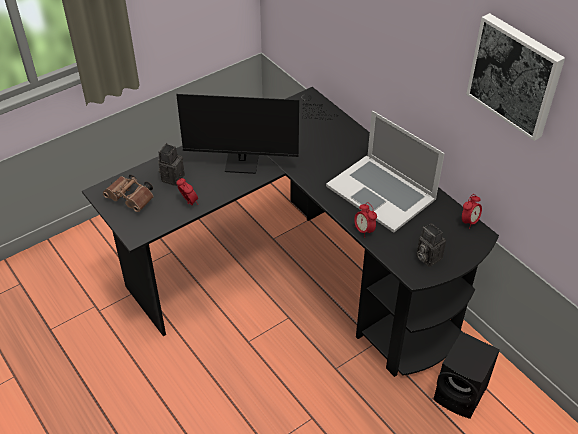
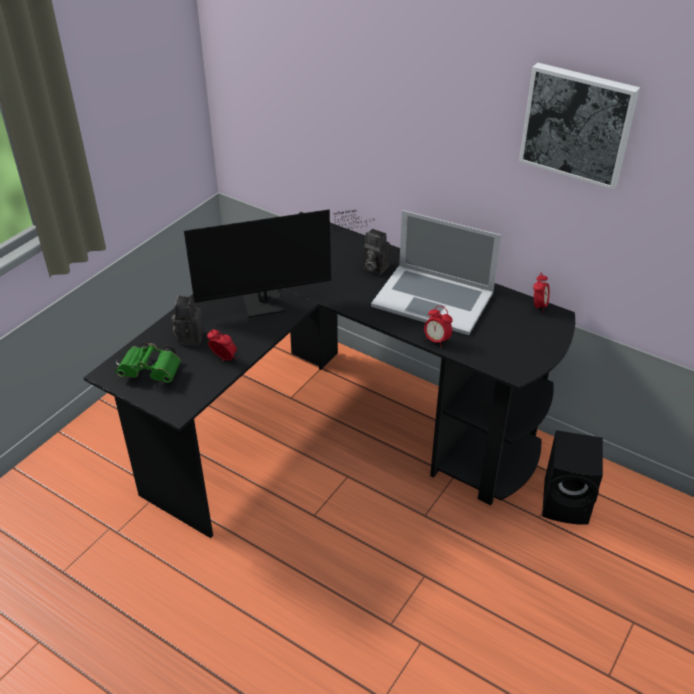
camera: 20 degrees left, 5 degrees down
(132, 199) = (153, 372): brown binoculars -> green binoculars
(427, 257) = (516, 351): camera -> camera (374, 267)

